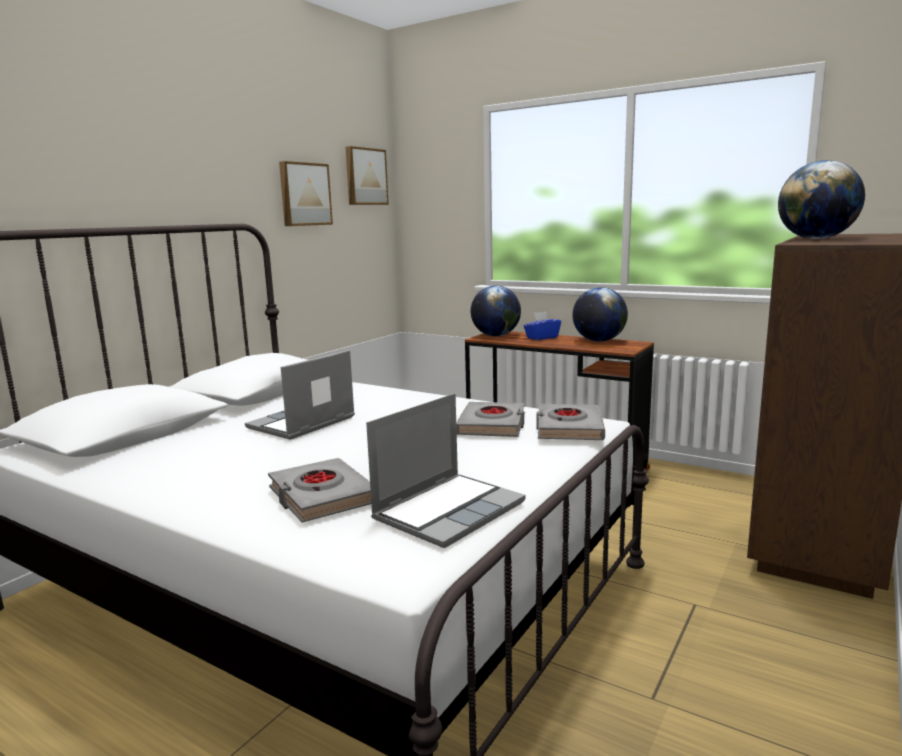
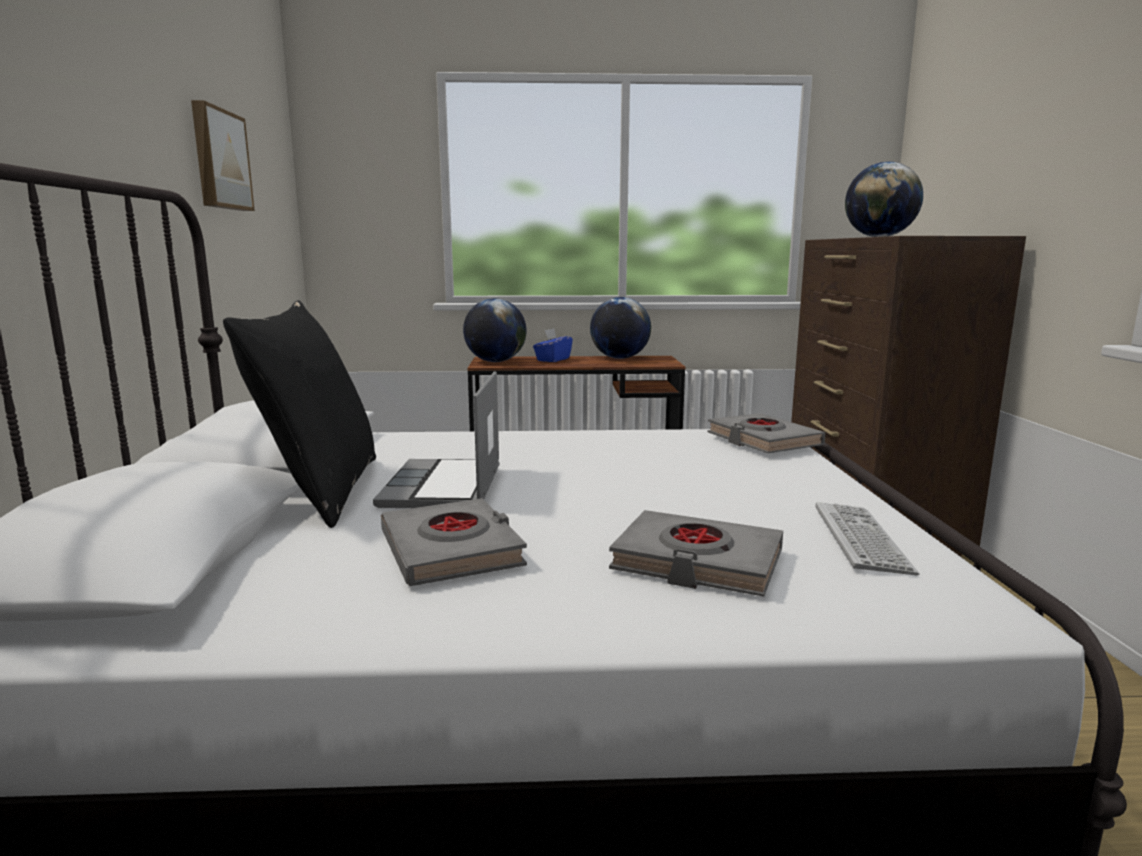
camera: 35 degrees left, 0 degrees up
(246, 413) = (321, 490): none -> black pillow
(365, 177) = (271, 148): picture -> none
(449, 510) = (861, 539): laptop -> keyboard
(492, 425) = (680, 450): grey book -> grey book (451, 550)

